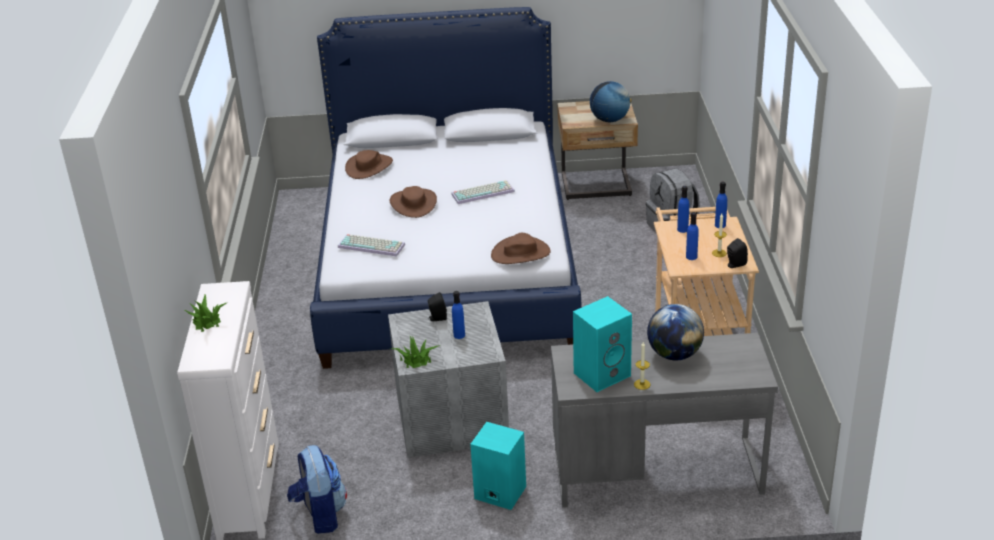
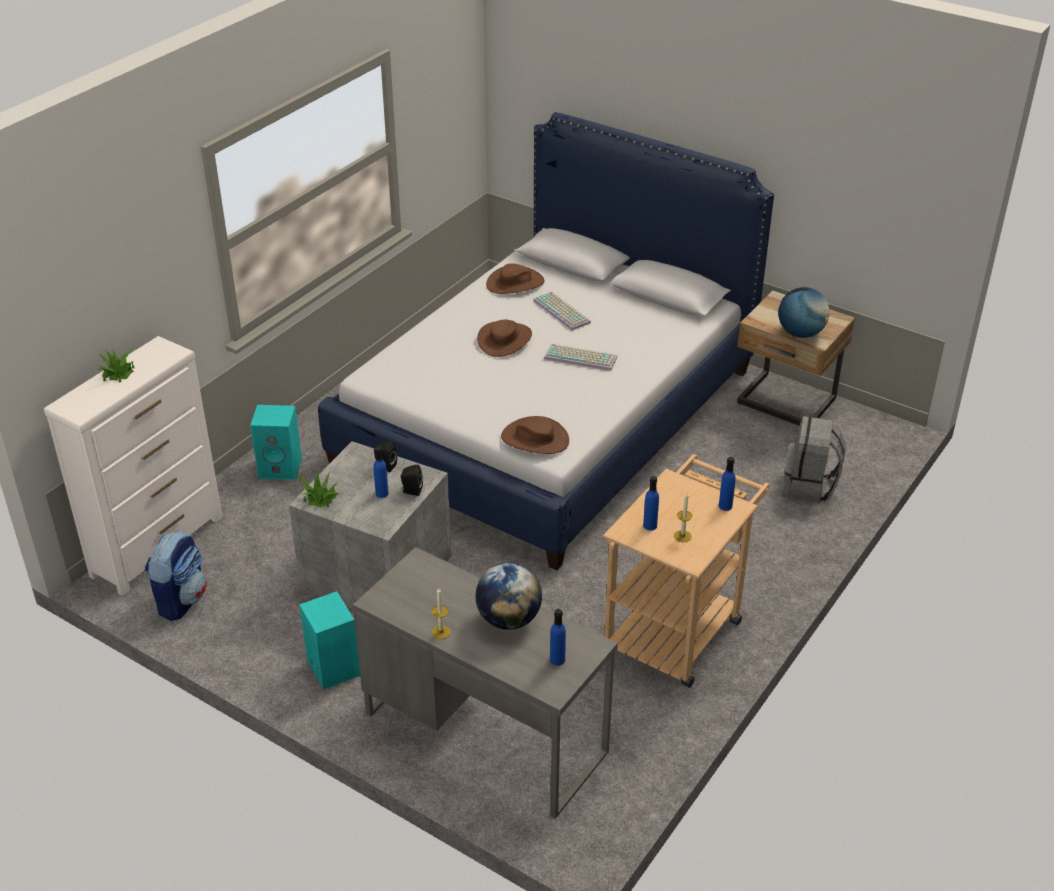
camera: 35 degrees right, 5 degrees up
(372, 245) = (418, 366): keyboard -> keyboard (563, 311)
(602, 373) = (422, 600): turquoise speaker -> turquoise speaker (281, 468)
(682, 229) = (681, 491): blue bottle -> blue bottle (557, 659)
(735, 265) = (681, 557): black speaker -> black speaker (411, 491)

